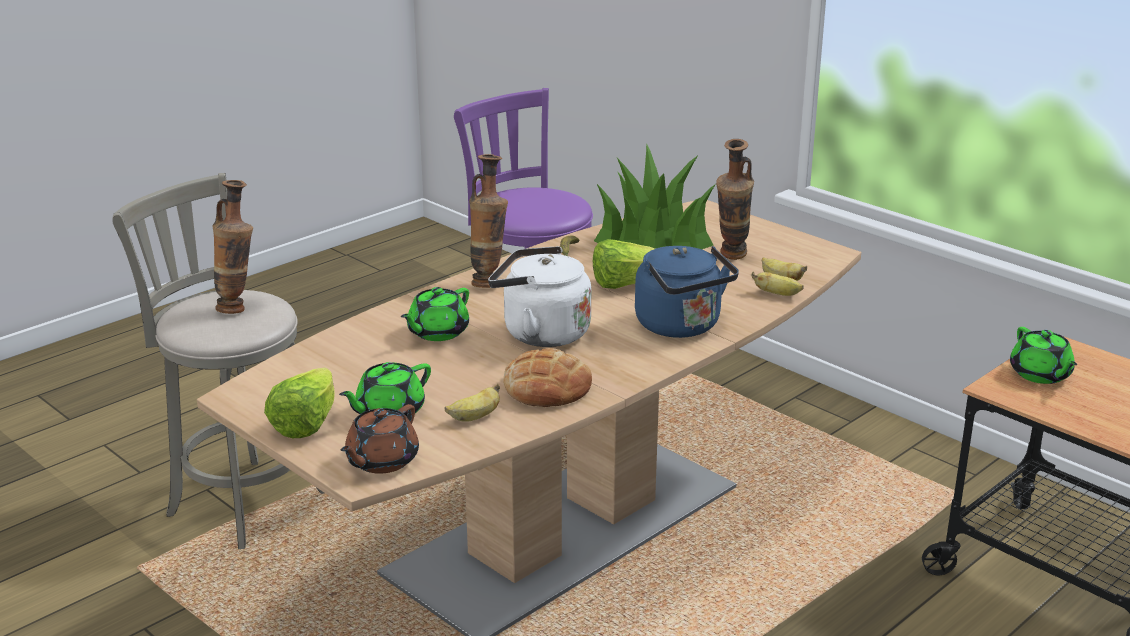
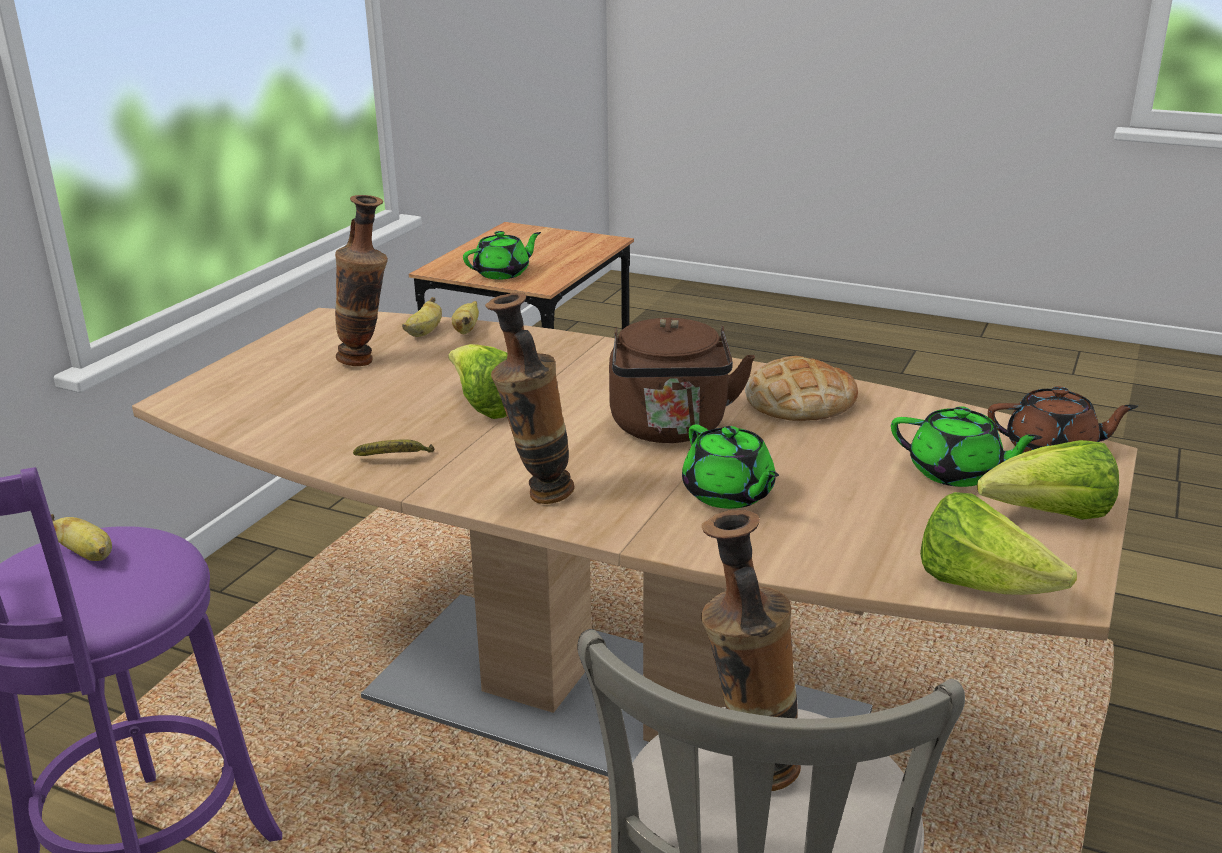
camera: 110 degrees left, 0 degrees up
(268, 376) = (981, 586): none -> lettuce
(437, 332) = (729, 494): green teapot -> green teapot turned 45 degrees clockwise
(475, 417) = (906, 424): banana -> banana (88, 555)
(540, 333) = (670, 429): white kettle -> brown kettle
(654, 243) = (330, 410): potted plant -> none
(681, 327) = (588, 362): blue kettle -> none

